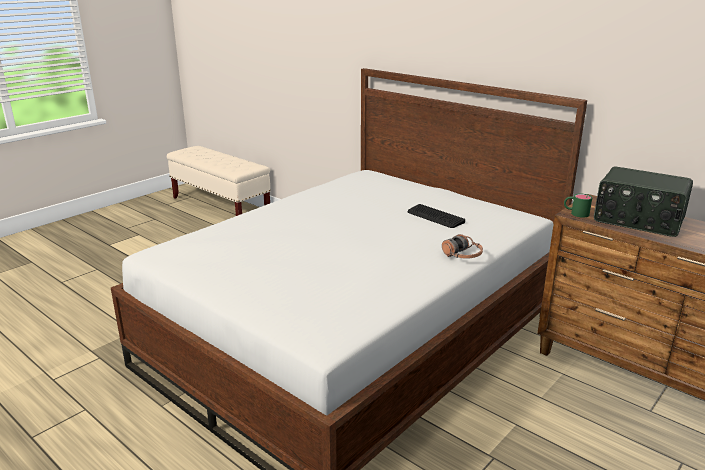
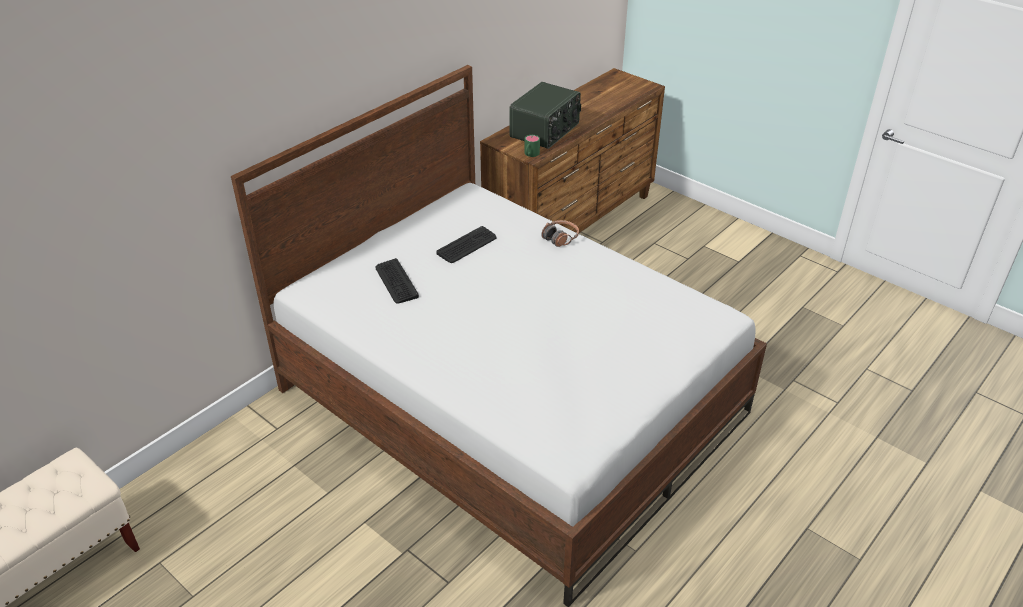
camera: 90 degrees left, 15 degrees up
(378, 196) = (396, 282): none -> keyboard

